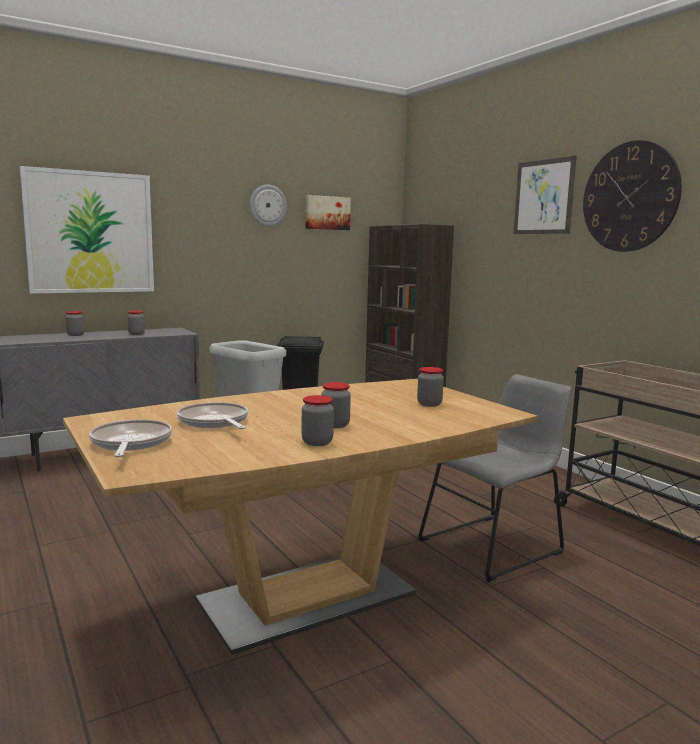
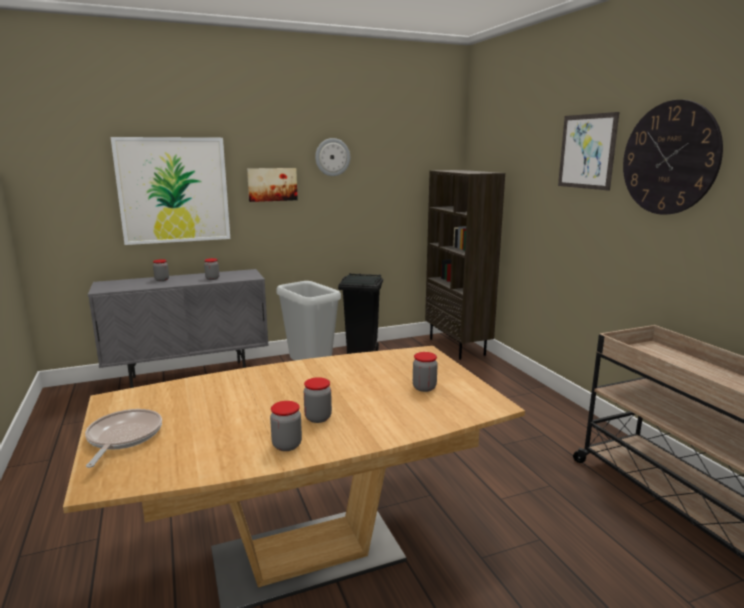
camera: 10 degrees right, 5 degrees up
(214, 422) = (212, 408): frying pan -> none
(327, 213) = (389, 160): picture -> picture (272, 184)
(494, 545) = (499, 506): grey chair -> none

